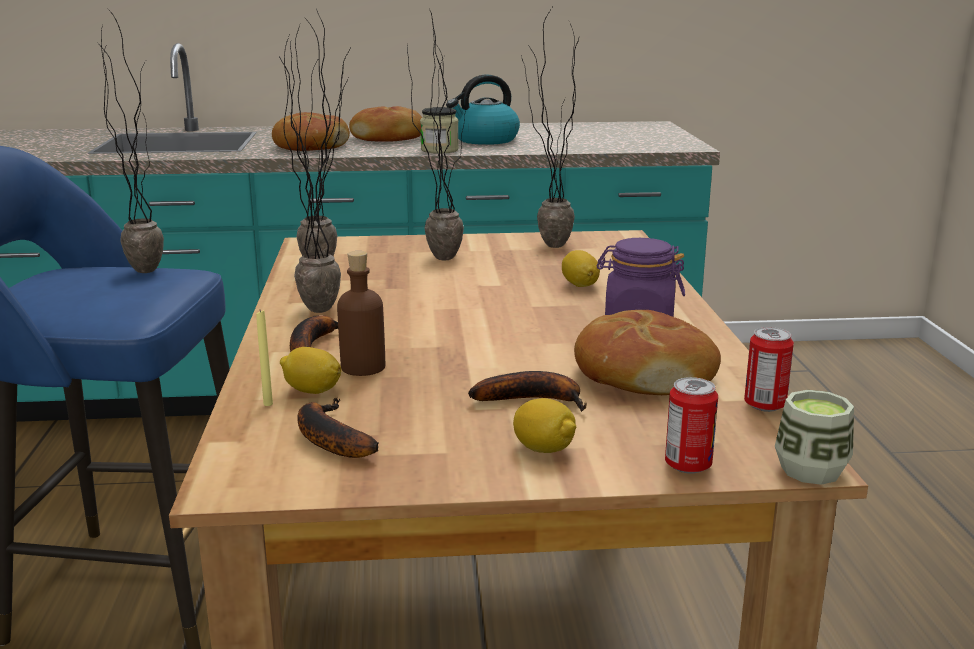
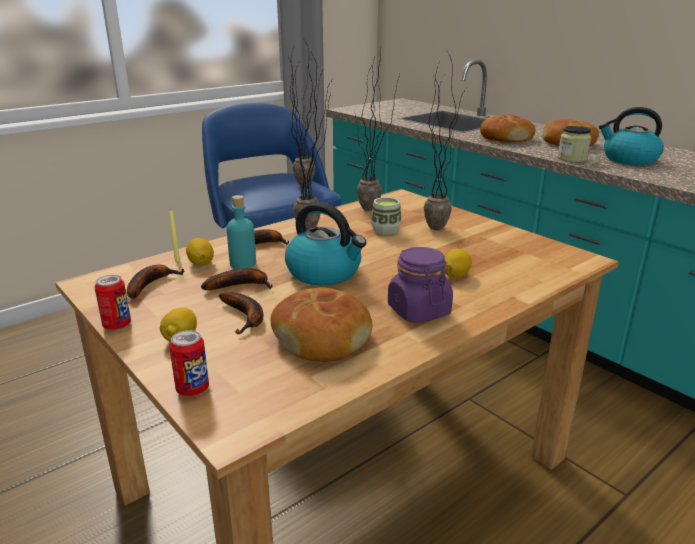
camera: 55 degrees right, 5 degrees up
(363, 367) = (243, 263): brown bottle -> turquoise bottle
(434, 383) = (241, 285): none -> banana
(474, 333) = (325, 272): none -> kettle
(544, 246) = (511, 244): potted plant -> none
(764, 405) = (318, 394): can -> can (117, 325)
(810, 470) = (221, 438): cup -> cup (385, 230)

